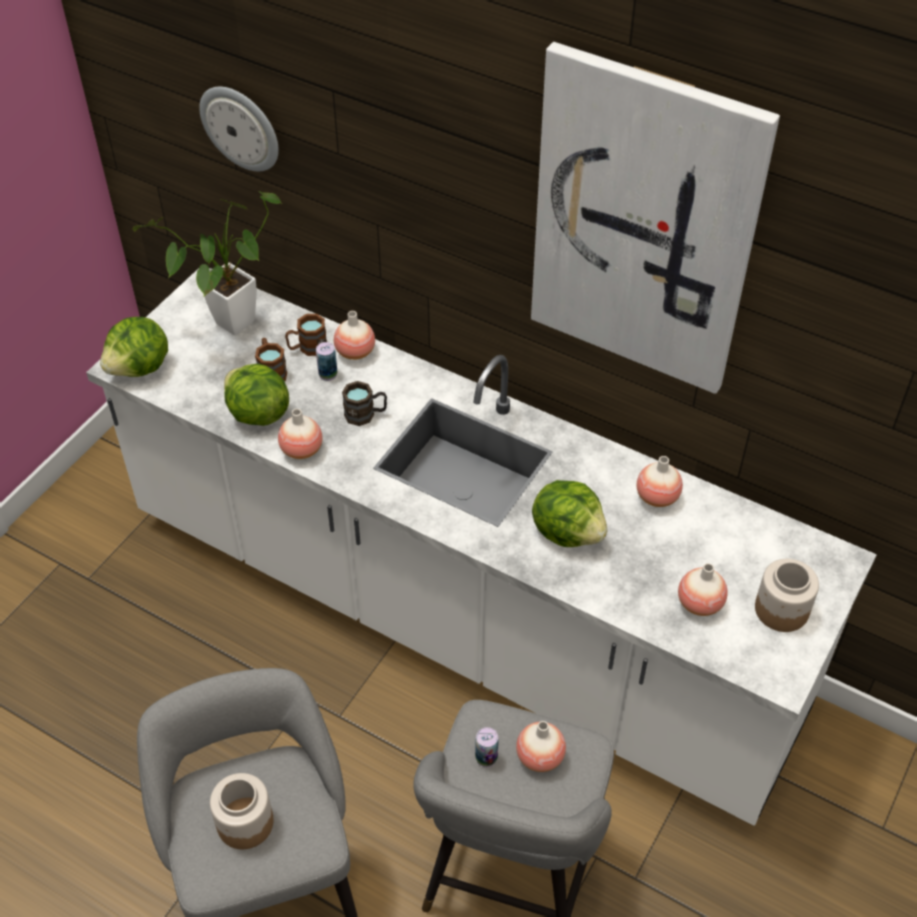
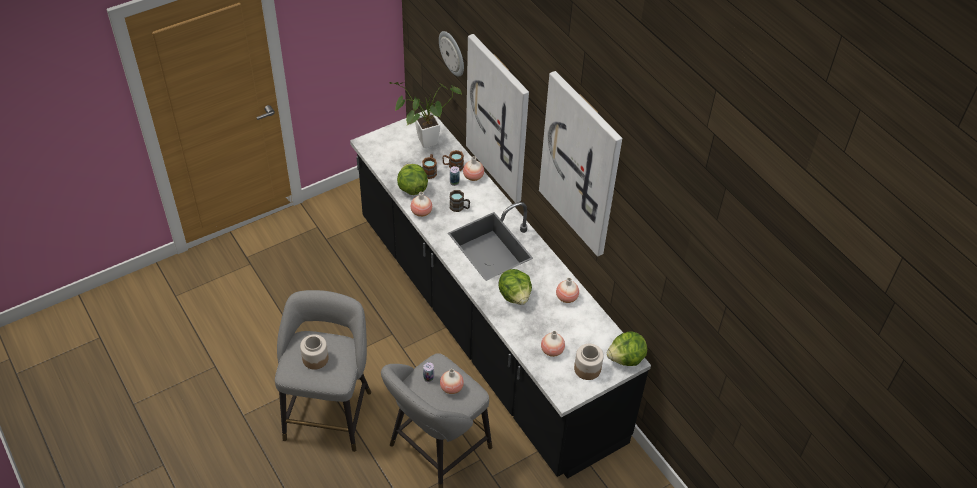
camera: 25 degrees right, 0 degrees up
(140, 368) = (374, 147): lettuce -> lettuce (626, 359)
(390, 217) = (498, 119): none -> picture
(458, 614) = (484, 327): white counter -> black counter

